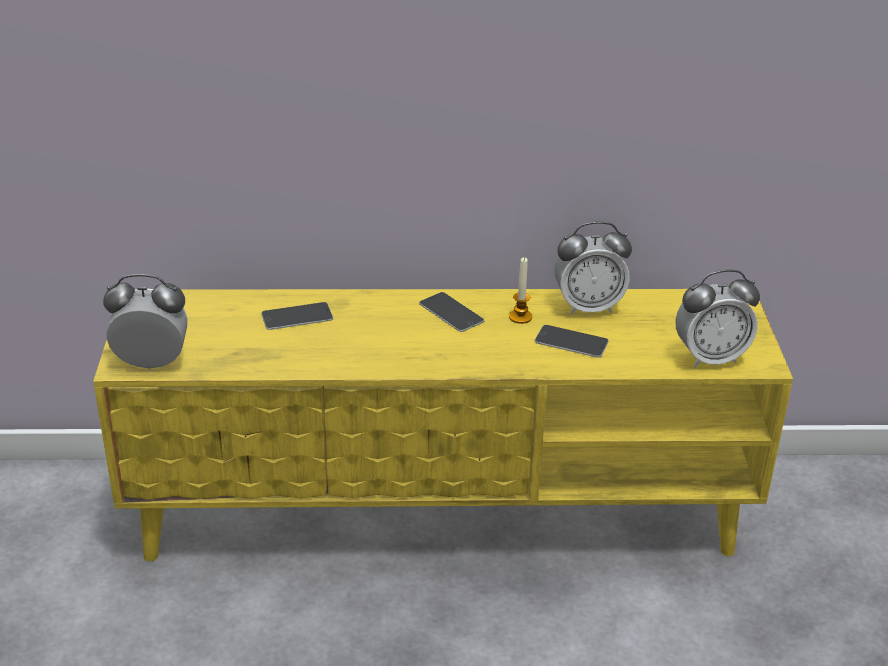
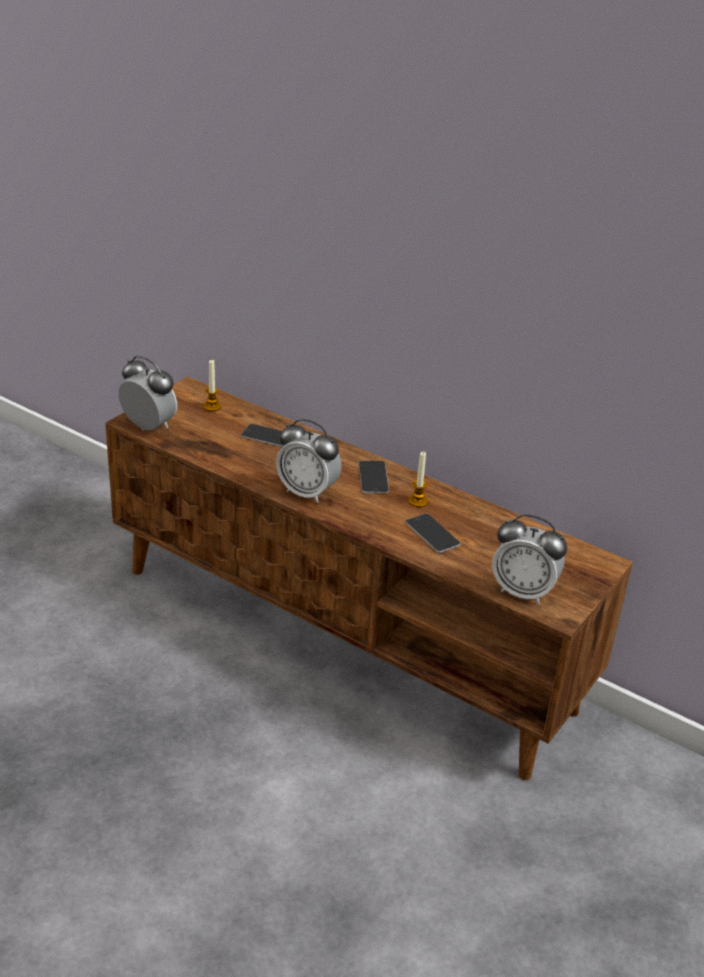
camera: 35 degrees right, 0 degrees up
(195, 311) = (212, 406): none -> candle
(442, 511) = (344, 637): yellow tv stand -> brown tv stand
(588, 307) = (477, 516): alarm clock -> alarm clock (307, 492)

